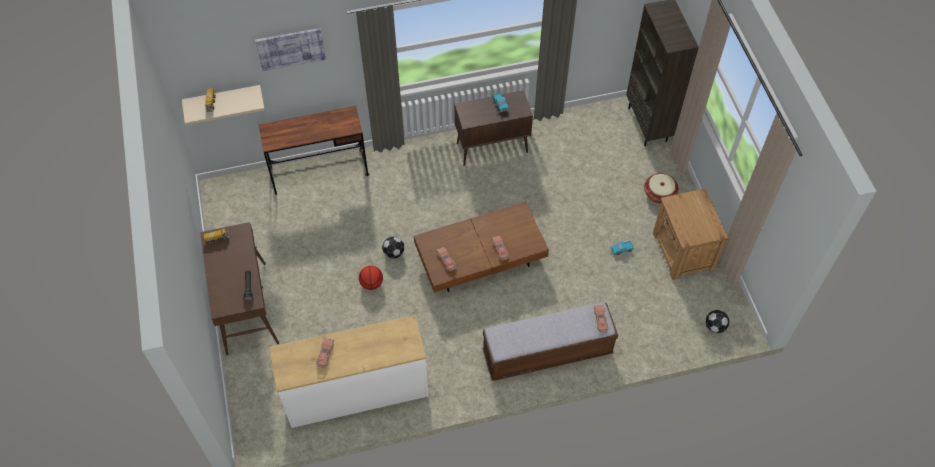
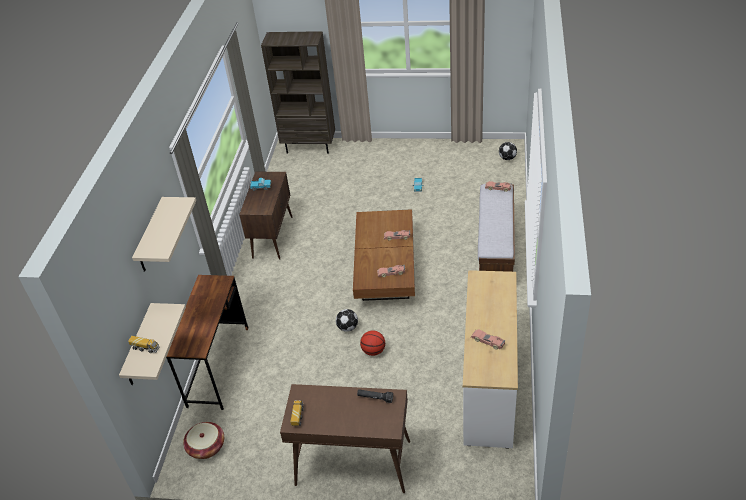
camera: 65 degrees left, 15 degrees down
(290, 48) = (151, 236): picture -> beige shelf
(659, 194) = (377, 156): basket -> basket (206, 447)
(682, 252) = (436, 158): brown nightstand -> none

